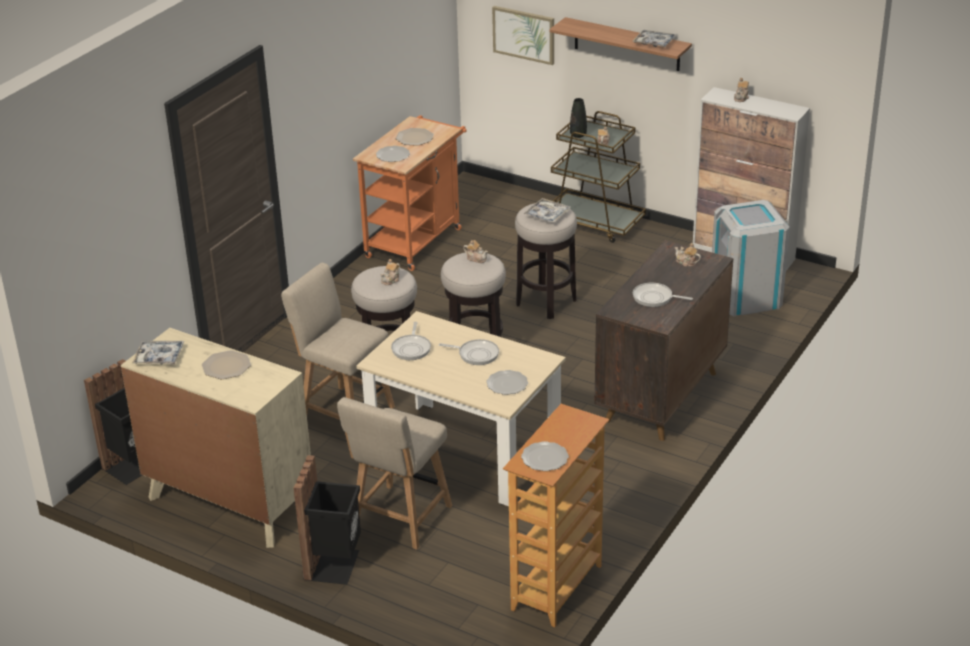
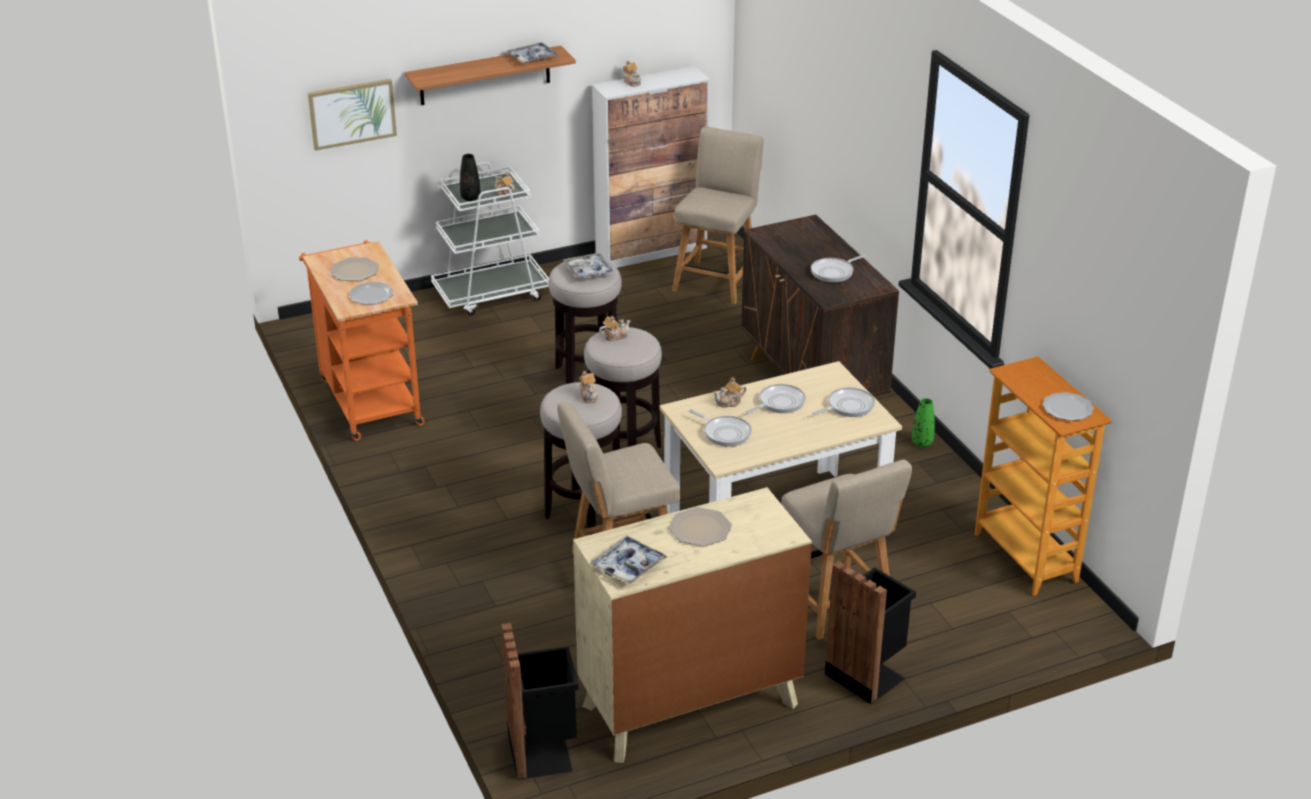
camera: 55 degrees left, 0 degrees up
(507, 384) = (847, 406): plate -> frying pan
(594, 223) = (491, 294): brown cart -> white cart
(649, 478) = (922, 443): none -> green vase
(686, 262) = (795, 236): teapot -> teapot (729, 402)
(746, 297) = (717, 279): grey trash can -> beige chair

